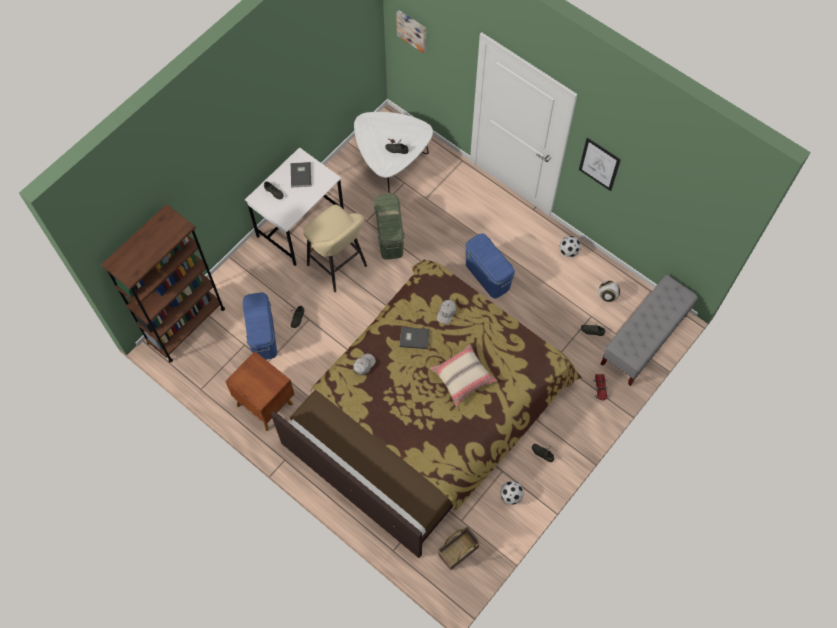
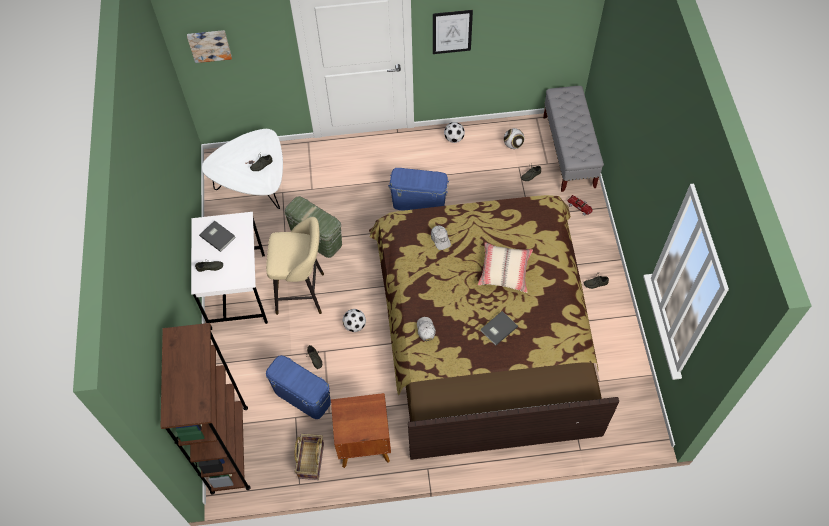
camera: 45 degrees left, 5 degrees down
(414, 337) = (438, 277): grey book -> grey book (498, 328)
(458, 552) = (622, 404): basket -> basket (312, 461)
(511, 495) = (609, 331): football -> football (354, 325)

